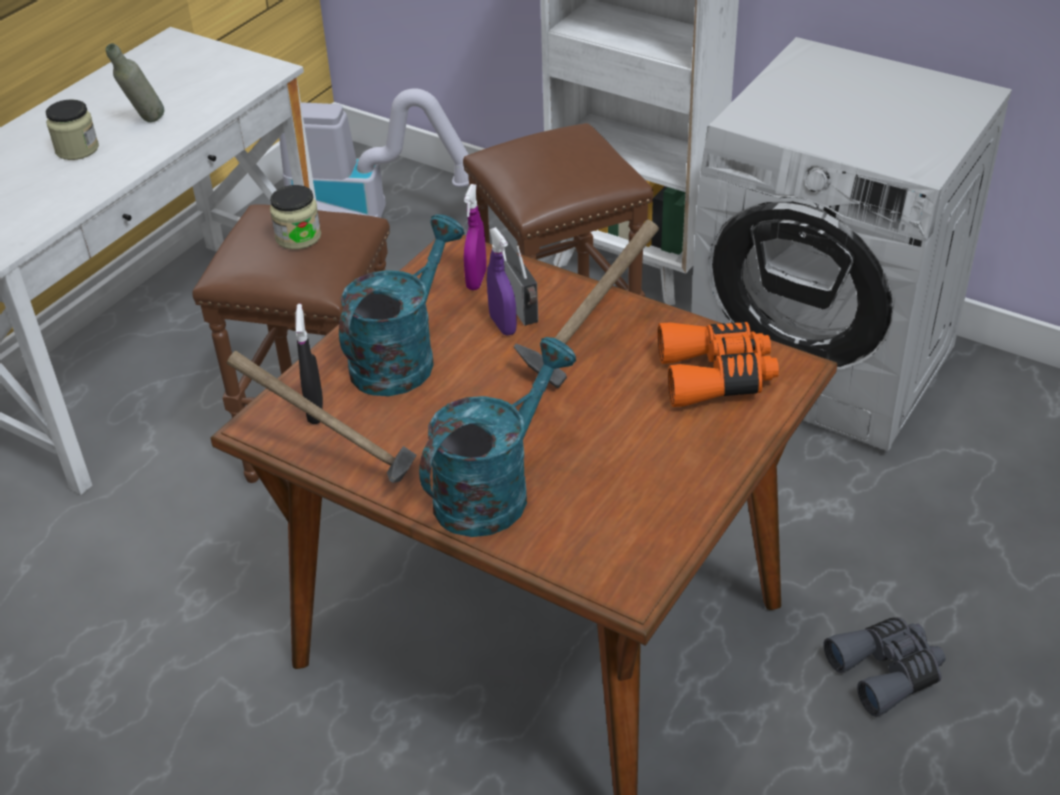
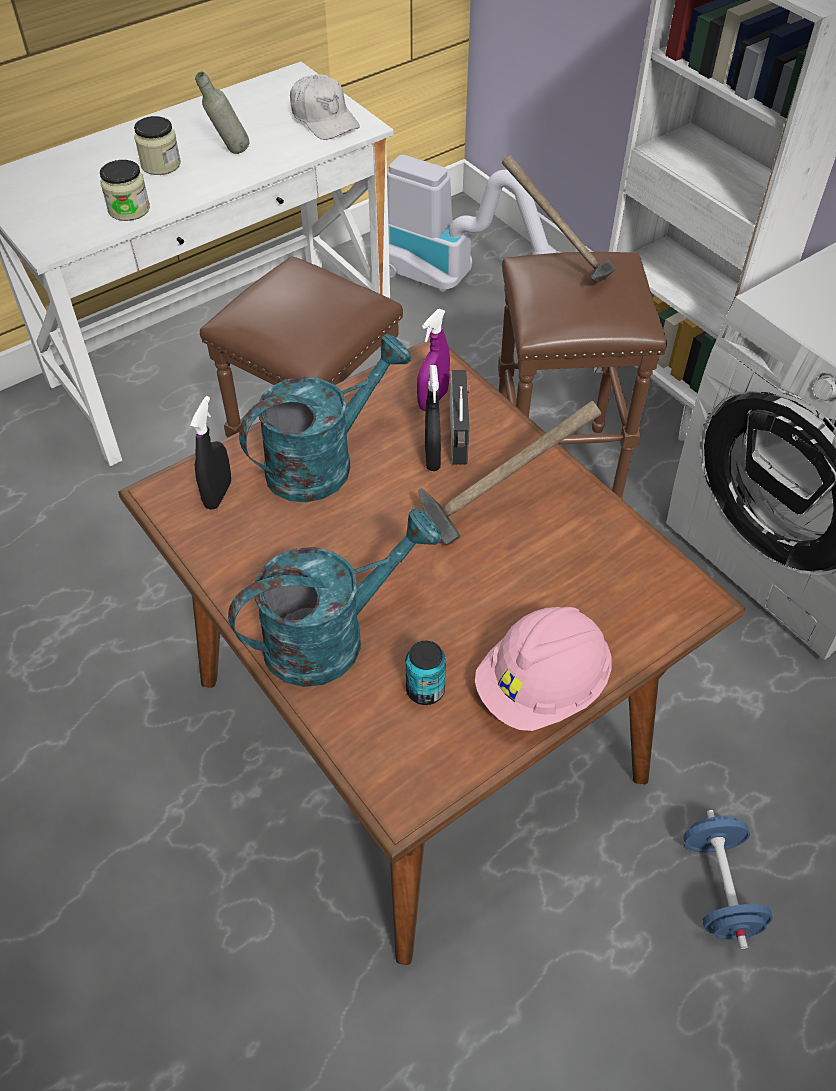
camera: 20 degrees right, 10 degrees up
(226, 72) = (324, 119): none -> white cap
(298, 237) = (307, 303): jar -> jar (129, 209)
(336, 466) = (205, 561): hammer -> hammer (556, 263)
(503, 325) = (432, 457): purple spray bottle -> black spray bottle
(602, 503) = (425, 690): none -> can
(702, 469) = (542, 687): none -> pink hard hat
(716, 376) = (610, 582): orange binoculars -> none
(887, 671) = (719, 888): grey binoculars -> blue dumbbell

